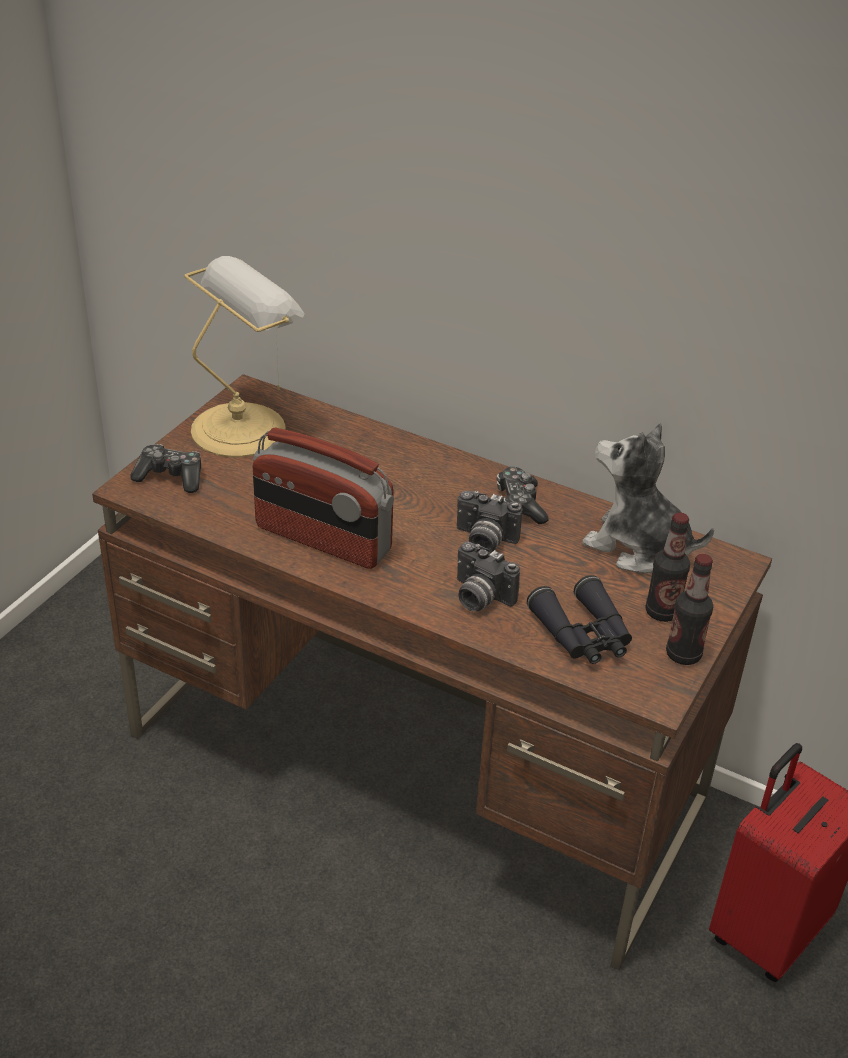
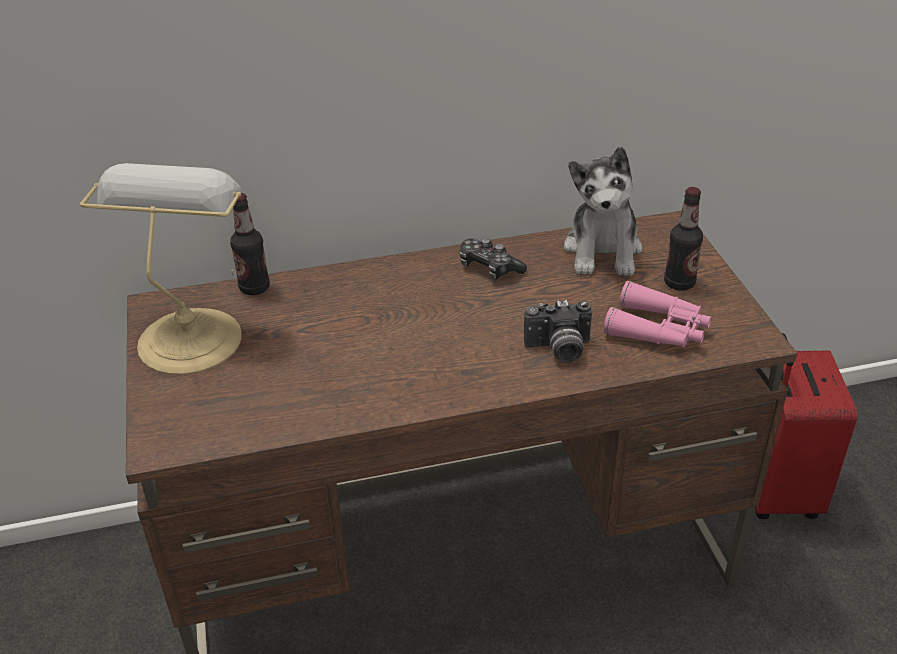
camera: 40 degrees left, 0 degrees up
(171, 477) = (184, 415): game controller -> none
(322, 540) = (387, 383): radio -> none
(483, 541) = (503, 308): camera -> none
(583, 635) = (658, 329): black binoculars -> pink binoculars
(638, 547) = (603, 250): plush toy -> plush toy turned 75 degrees counterclockwise
(683, 654) = (730, 302): bottle -> bottle (254, 288)

